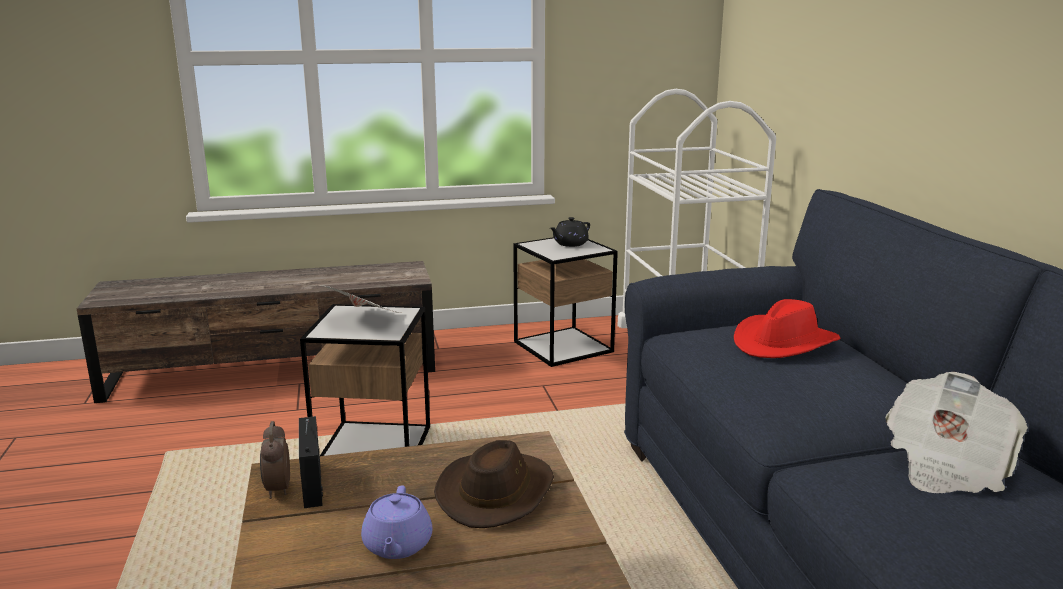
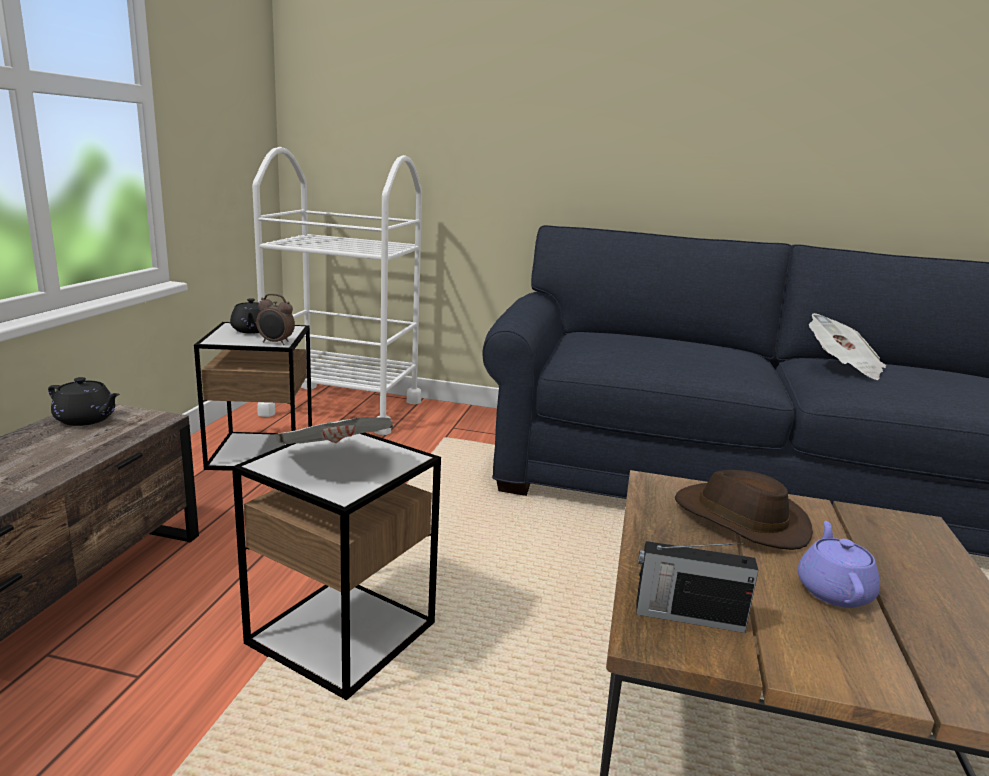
camera: 65 degrees left, 0 degrees up
(277, 489) = (692, 645): alarm clock -> alarm clock (276, 343)
(395, 269) = (86, 419): none -> black teapot
(397, 546) = (833, 590): purple teapot -> purple teapot turned 105 degrees counterclockwise
(784, 343) = (636, 342): red hat -> none

